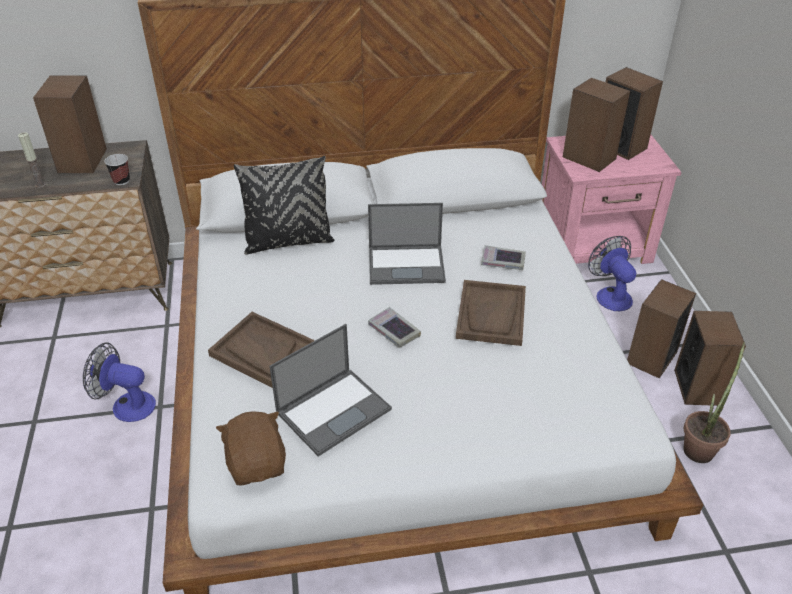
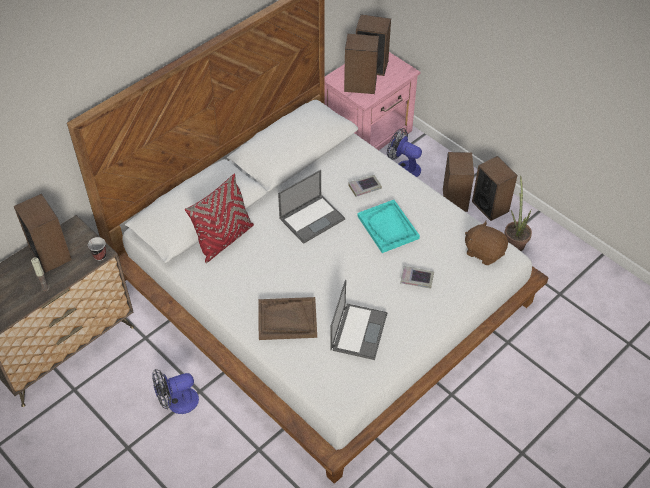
camera: 35 degrees left, 10 degrees up
(257, 463) = (346, 382): brown plush toy -> brown plush toy (484, 252)
(288, 242) = (224, 239): black pillow -> red pillow
(394, 331) = (345, 266): book -> book (416, 279)
(491, 314) = (388, 227): brown tray -> turquoise tray

